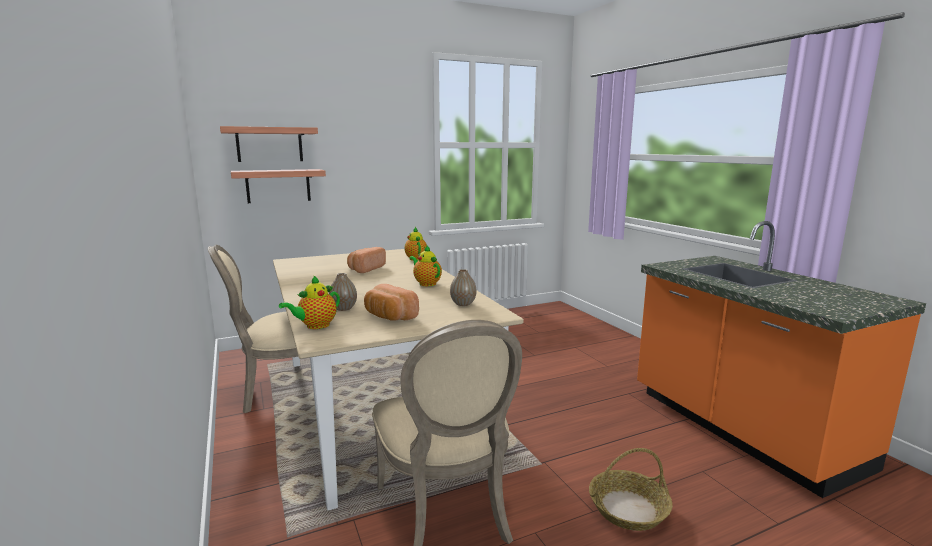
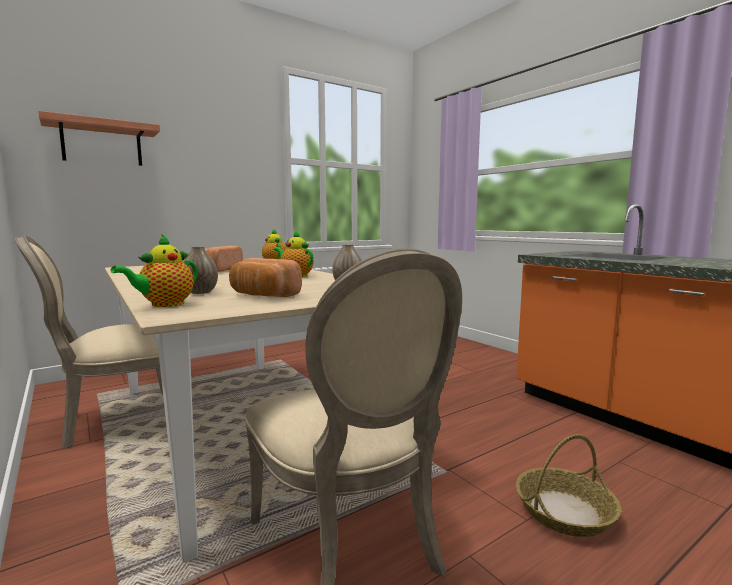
camera: 10 degrees left, 5 degrees down
(278, 186) = (112, 191): shelf -> none

